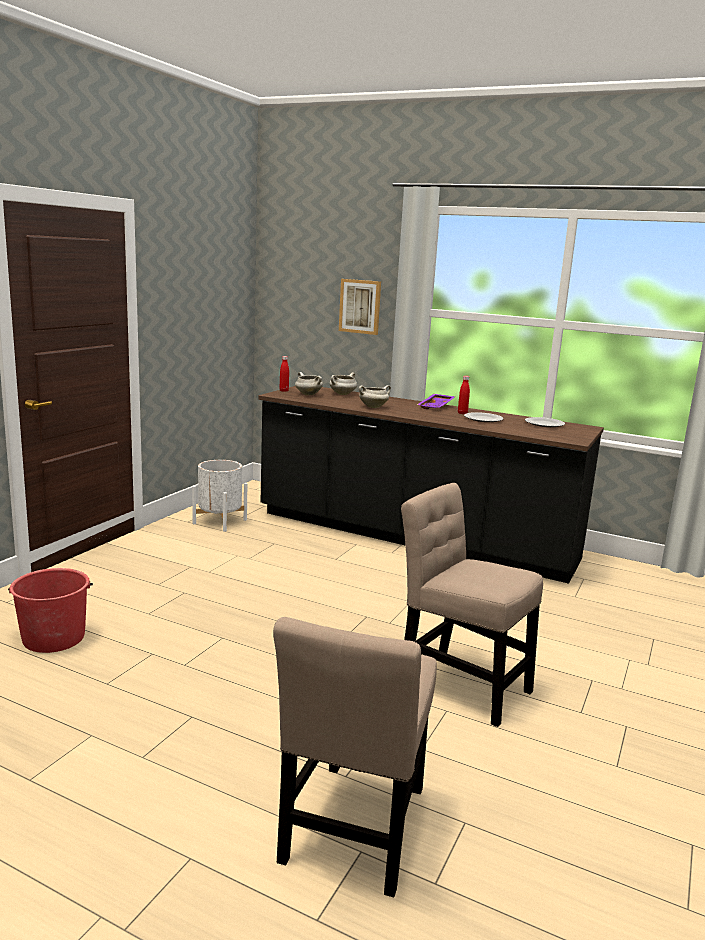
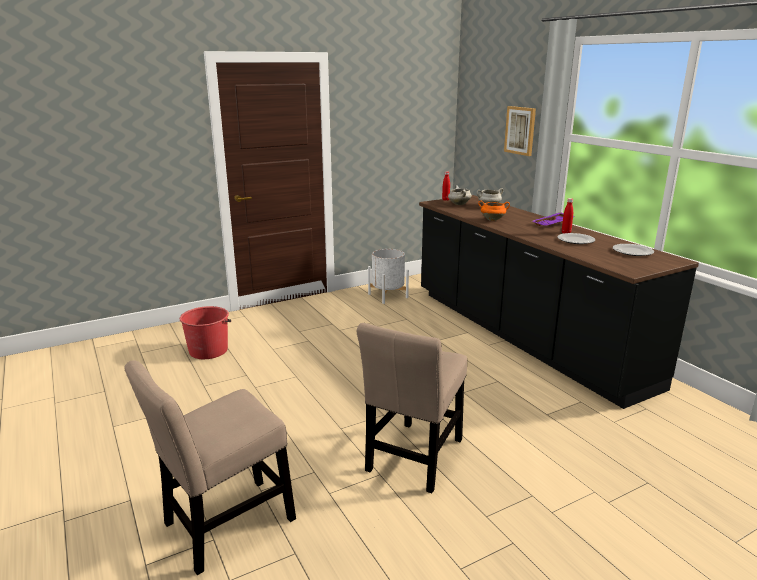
camera: 35 degrees right, 5 degrees up
(373, 407) = (493, 219): white cooking pot -> orange cooking pot
(459, 683) = (414, 458): beige chair -> beige chair turned 135 degrees counterclockwise

